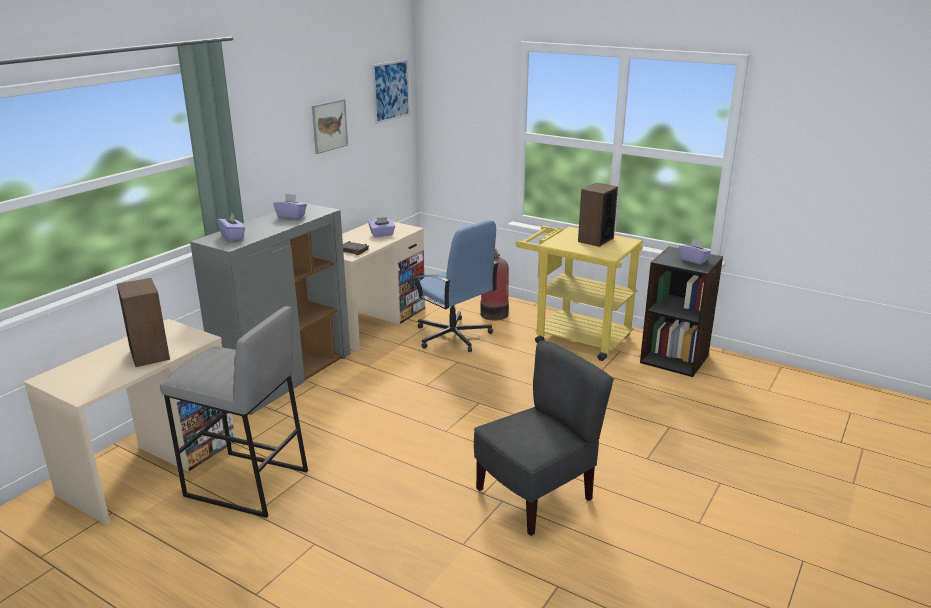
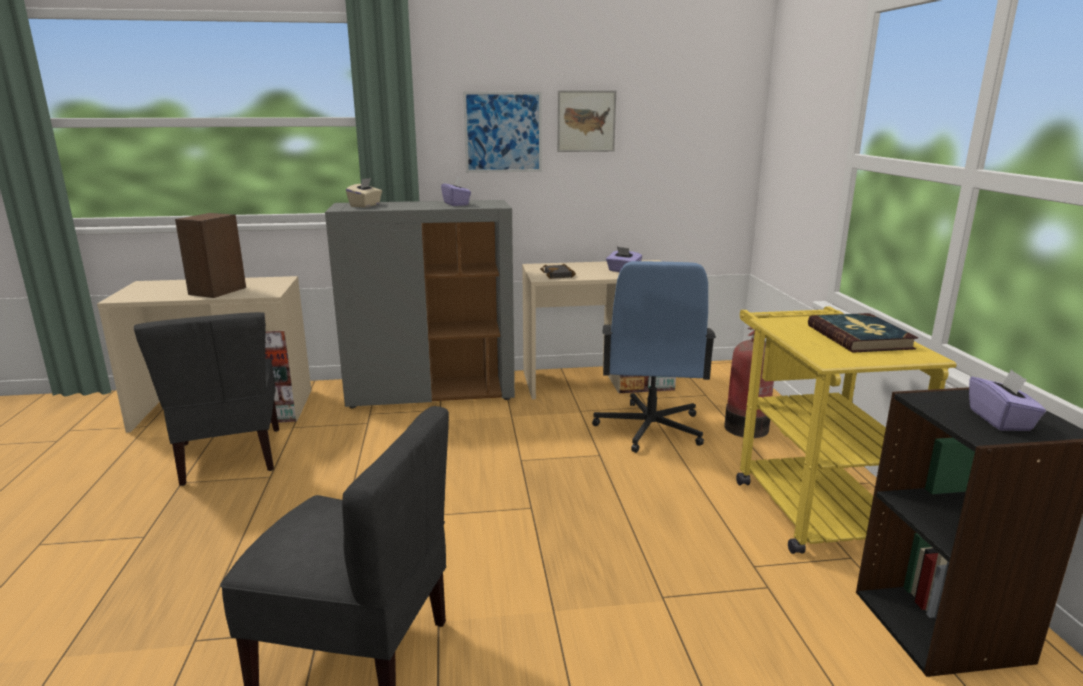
camera: 50 degrees right, 5 degrees down
(232, 237) = (365, 205): purple tissue box -> beige tissue box
(246, 484) = (230, 456): grey stool -> grey chair
(391, 91) = (710, 93): picture -> picture (503, 132)
(595, 240) = (860, 337): speaker -> book

